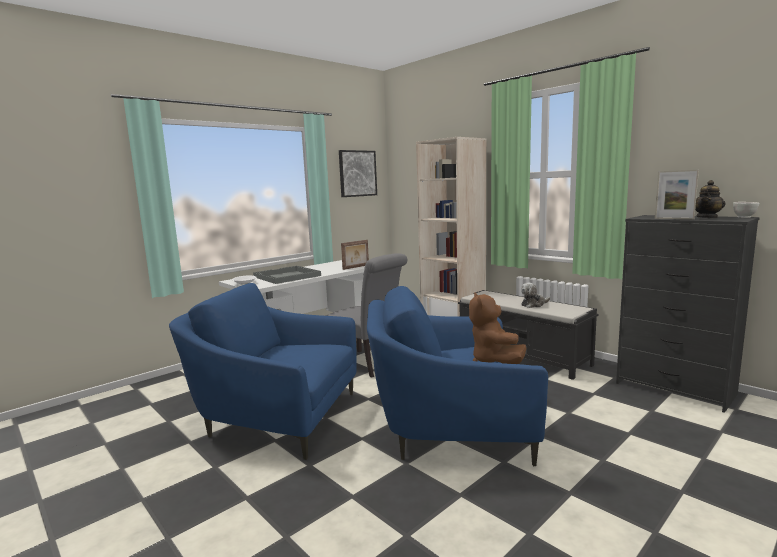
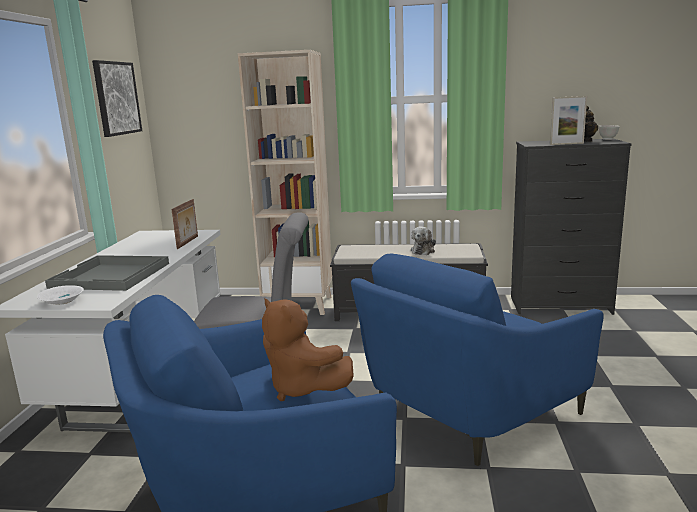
camera: 40 degrees left, 5 degrees up
(494, 361) = (508, 319): brown plush toy -> brown plush toy (302, 388)

